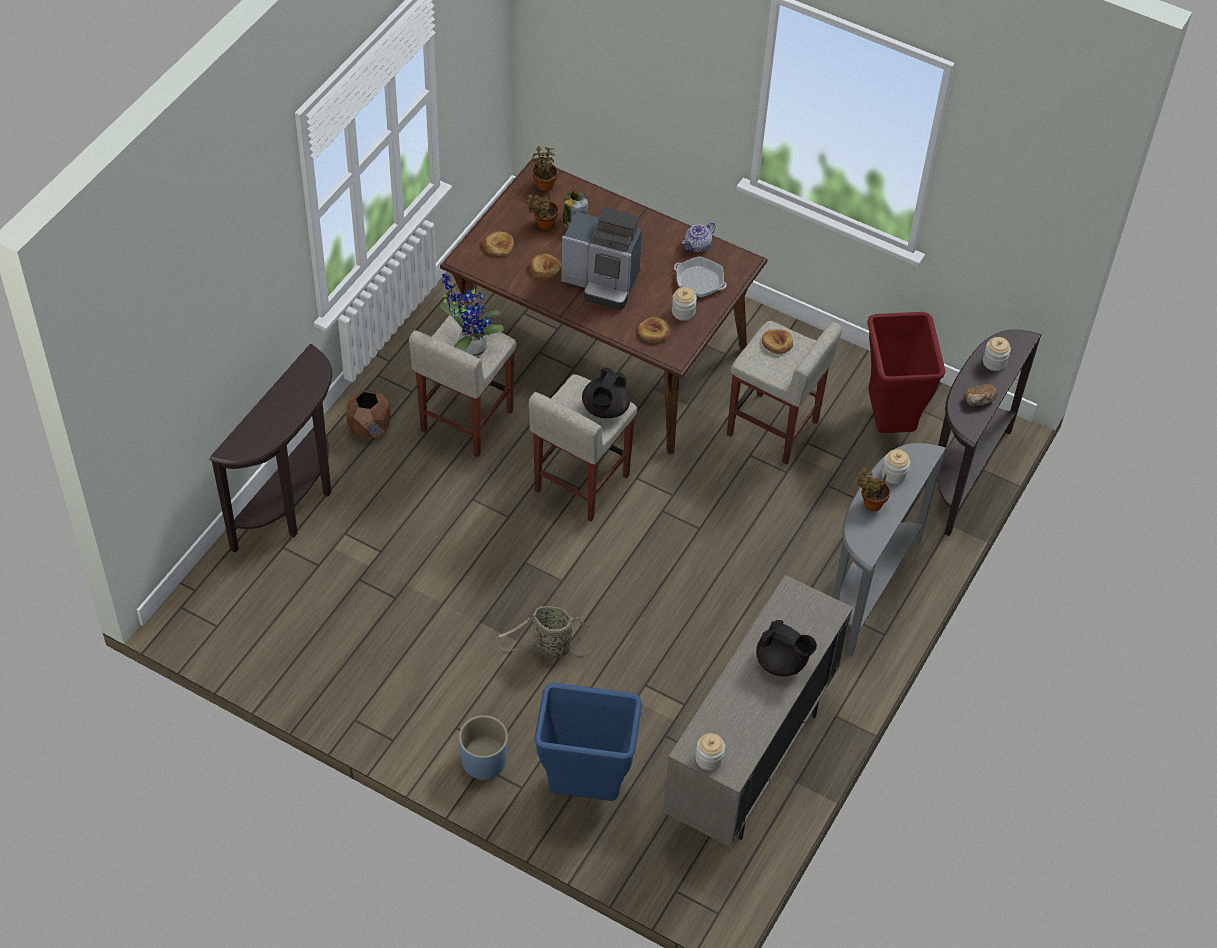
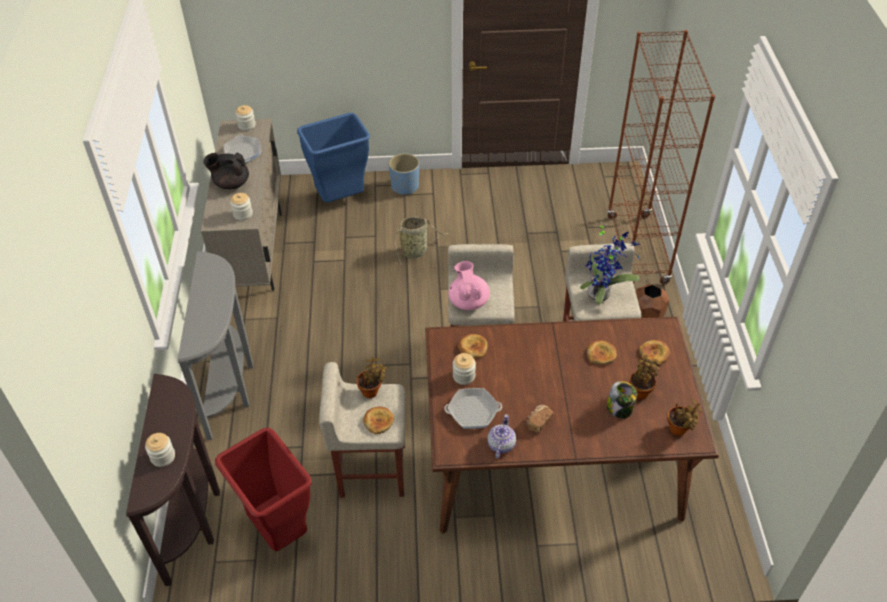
camera: 150 degrees right, 5 degrees down
(294, 504) = (637, 250): brown console table -> brown bookcase
(602, 282) = (547, 366): coffee machine -> none
(605, 409) = (468, 301): black teapot -> pink teapot
(739, 709) = (243, 152): none -> frying pan
(870, 504) = (218, 289): potted plant -> potted plant (372, 391)
(894, 475) = (210, 318): jar -> jar (243, 214)
(980, 400) = (163, 413): bread -> bread (538, 422)

